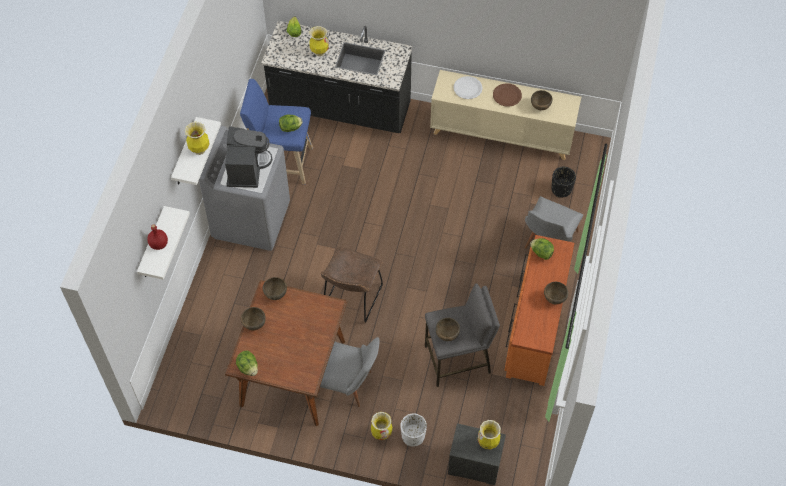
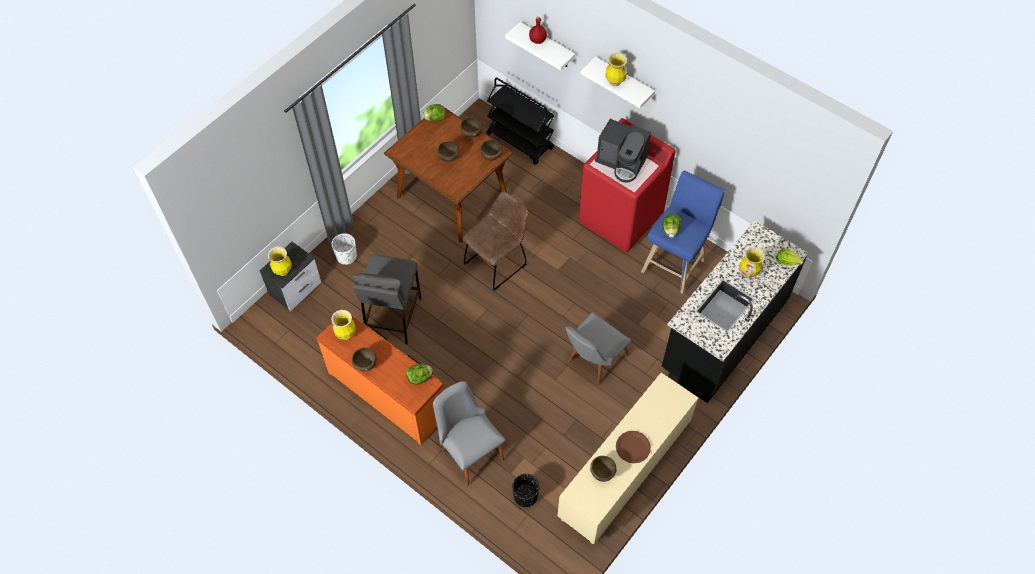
camera: 115 degrees right, 0 degrees up
(191, 341) = (520, 141): none -> black cart
(251, 219) = (621, 219): grey washing machine -> red washing machine
(349, 385) = (418, 230): grey chair -> grey chair (592, 361)
(351, 299) = (497, 262): brown chair -> brown chair turned 90 degrees clockwise
(381, 433) = (362, 236): vase -> vase (346, 335)
(447, 335) = (383, 266): brown bowl -> brown bowl (448, 158)
(467, 88) = (660, 413): white plate -> none

